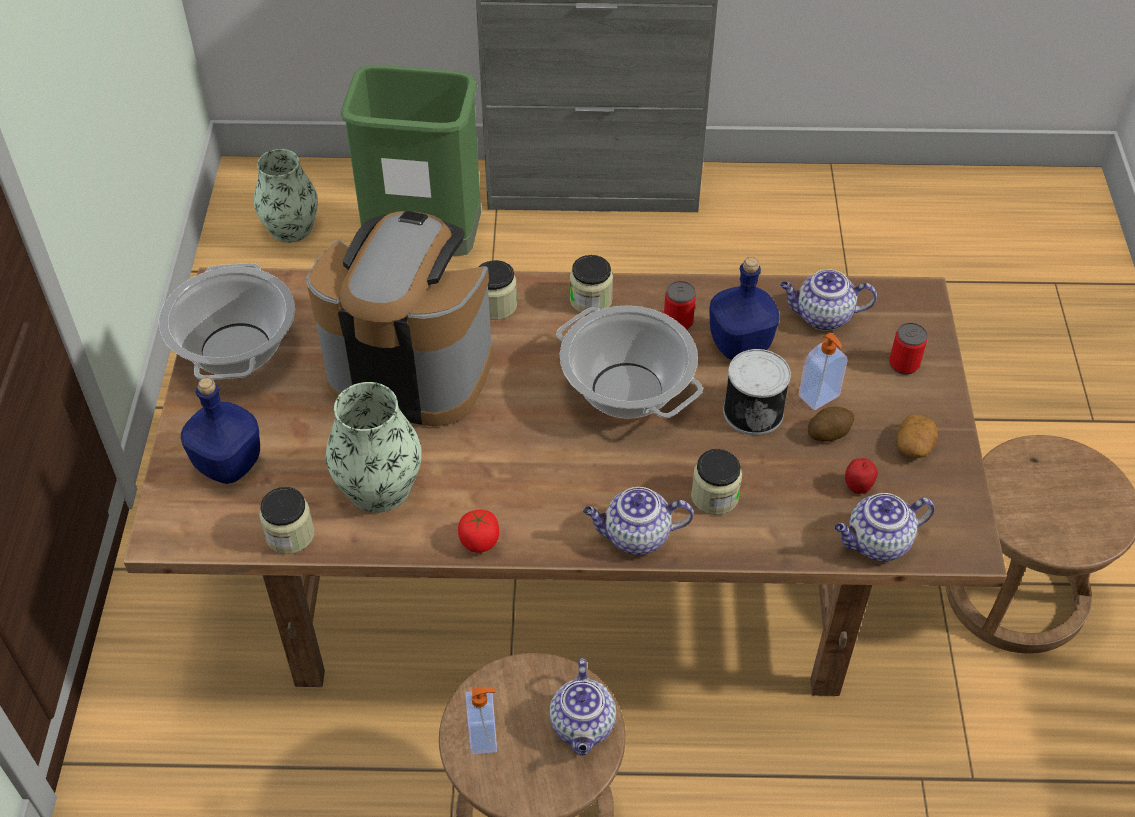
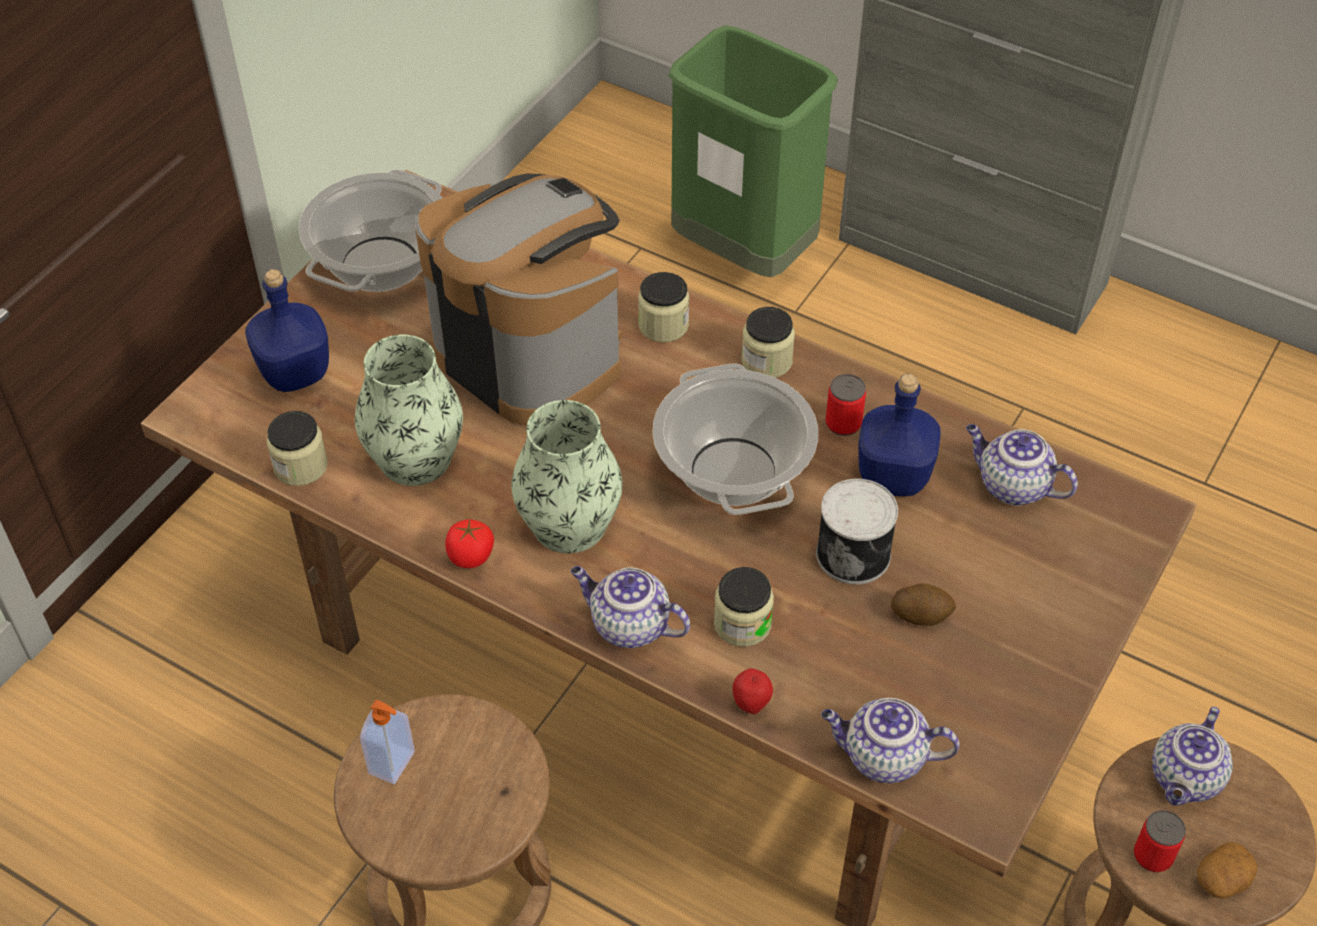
camera: 30 degrees right, 0 degrees up
(291, 227) = (621, 180): vase -> vase (569, 523)
(583, 726) = (495, 804): teapot -> teapot (1185, 779)
(819, 397) = (940, 571): soap dispenser -> none
(857, 487) = (908, 688): apple -> apple (751, 704)
(904, 364) = (1067, 579): can -> can (1152, 856)
(914, 446) = (1009, 674): potato -> potato (1222, 880)

